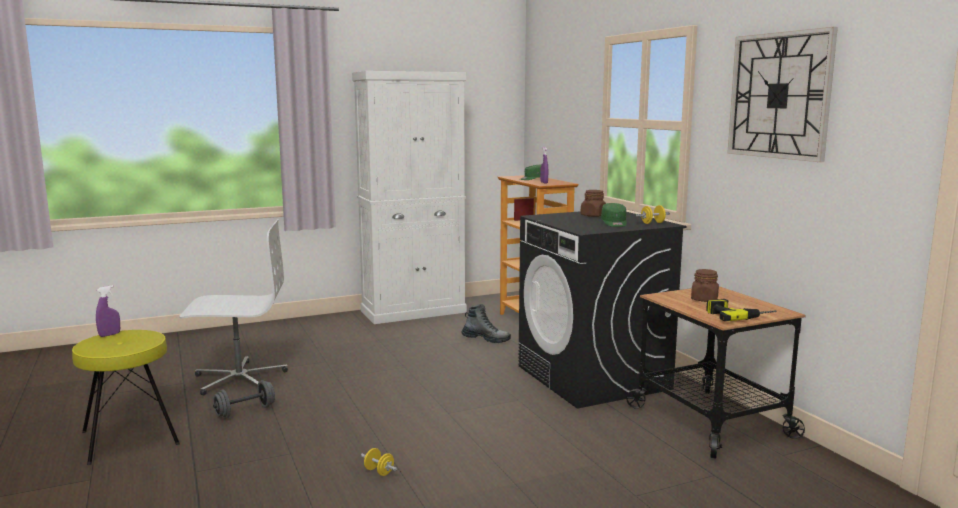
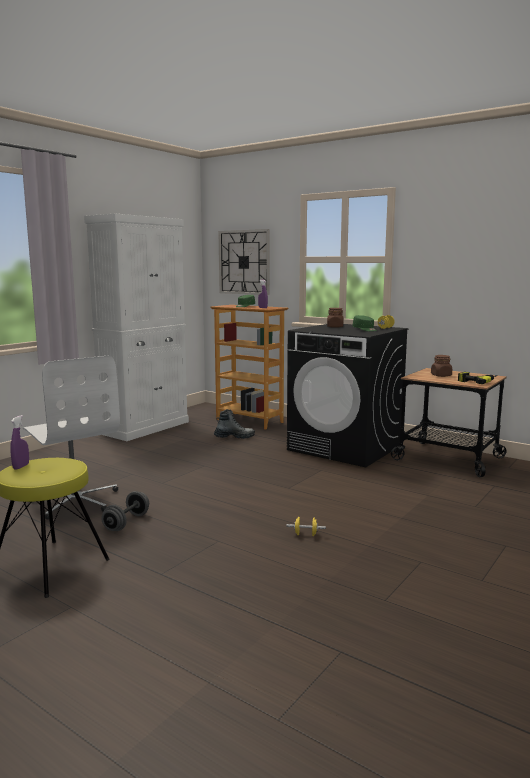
camera: 30 degrees left, 0 degrees up
(239, 378) = (75, 501): white office chair -> white office chair turned 90 degrees clockwise
(779, 95) = (474, 235): wall clock -> wall clock (244, 262)

